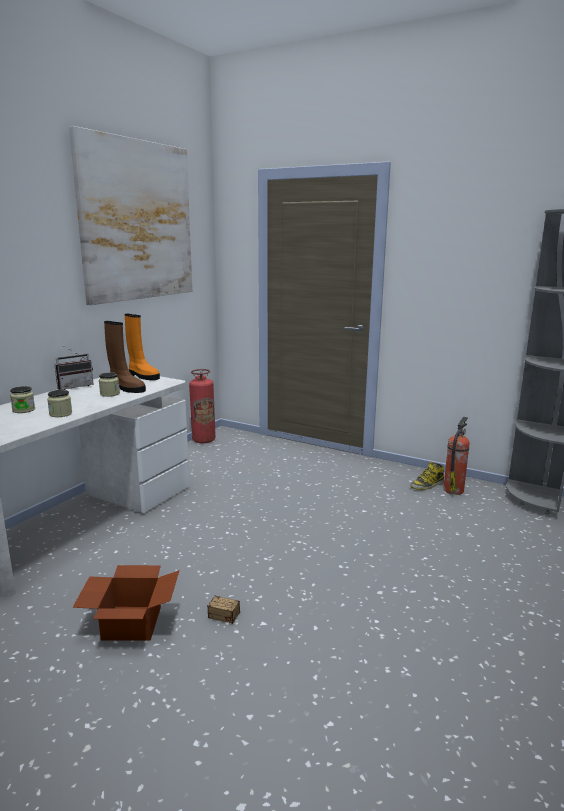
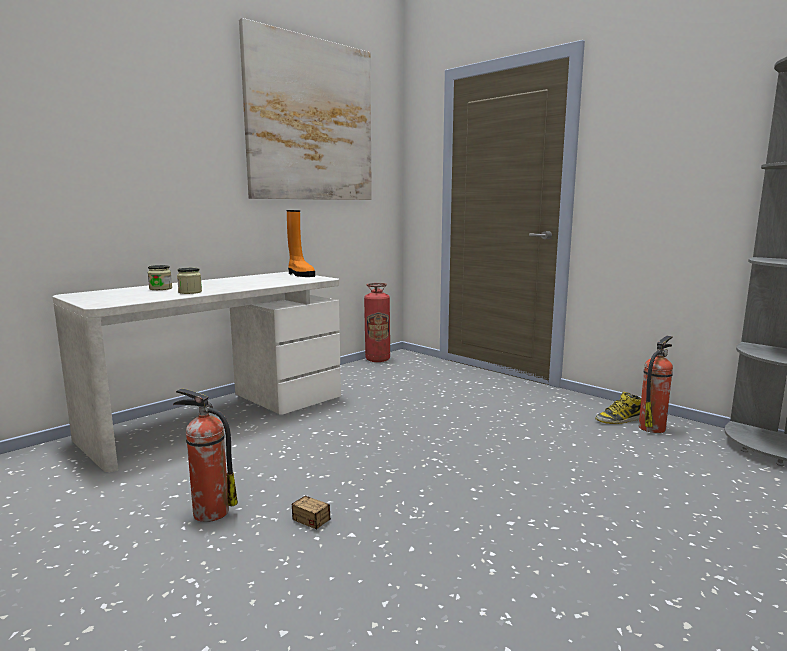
camera: 15 degrees right, 5 degrees down
(74, 386) = (227, 278): radio -> none
(110, 394) = (253, 283): jar -> none
(126, 388) = (273, 281): brown boot -> none
(130, 622) = (209, 512): cardboard box -> fire extinguisher

